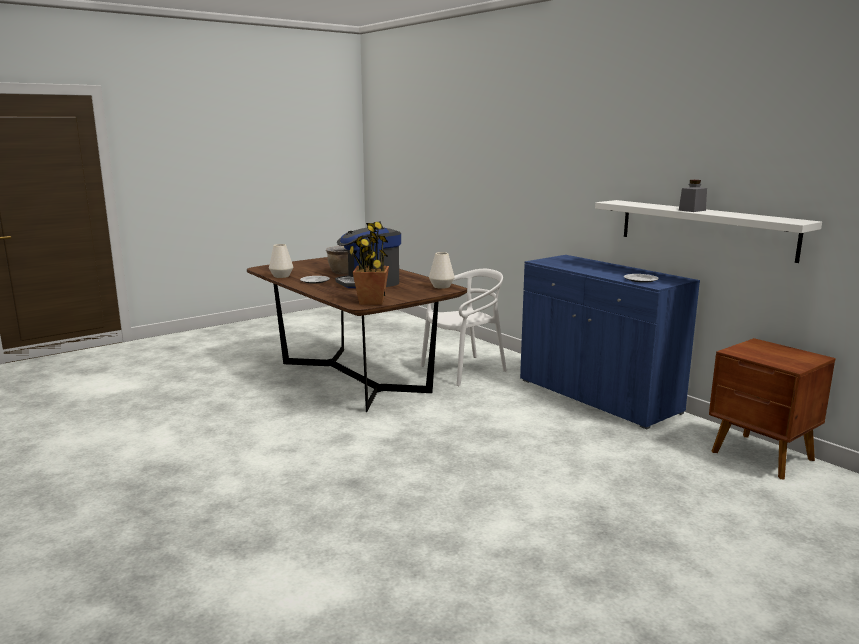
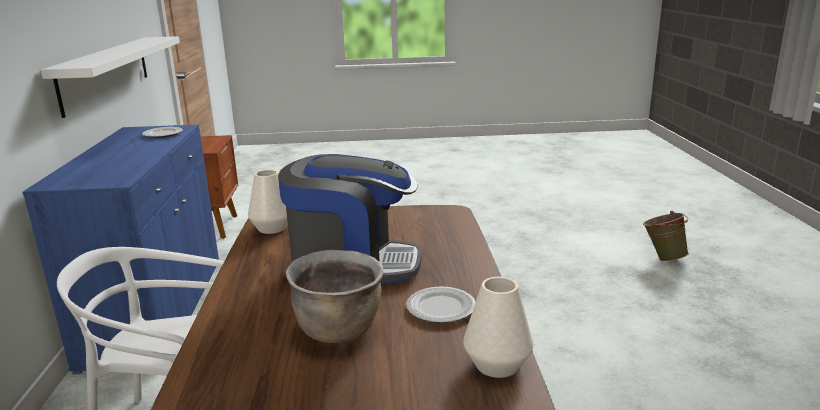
camera: 145 degrees left, 5 degrees up
(197, 588) = (662, 257): none -> green bucket
(371, 302) = (424, 215): potted plant -> none
(692, 210) = (125, 49): grey jar -> none

